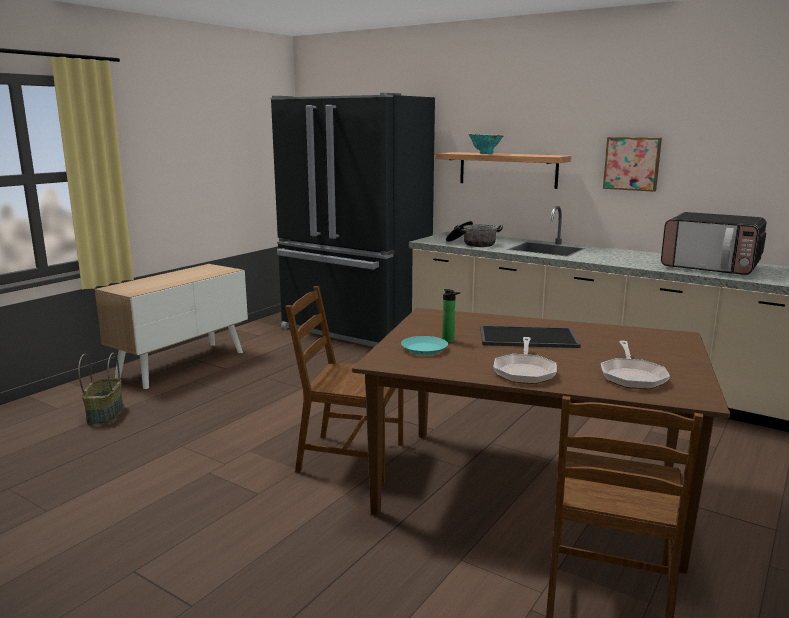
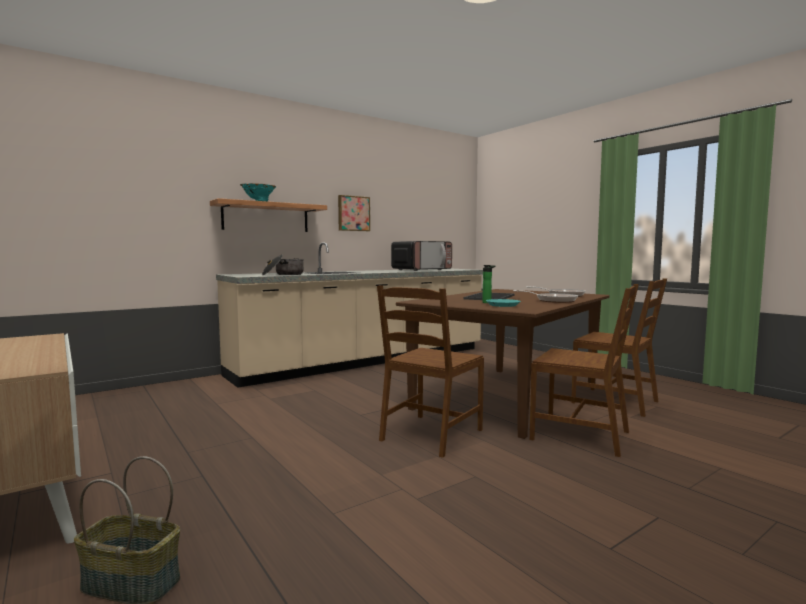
camera: 70 degrees left, 10 degrees down
(354, 330) = (130, 400): black fridge -> none
(409, 557) = (581, 435): none -> brown chair

